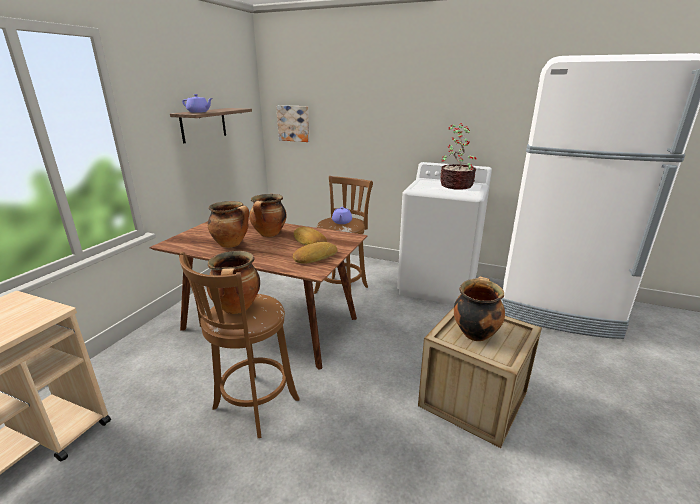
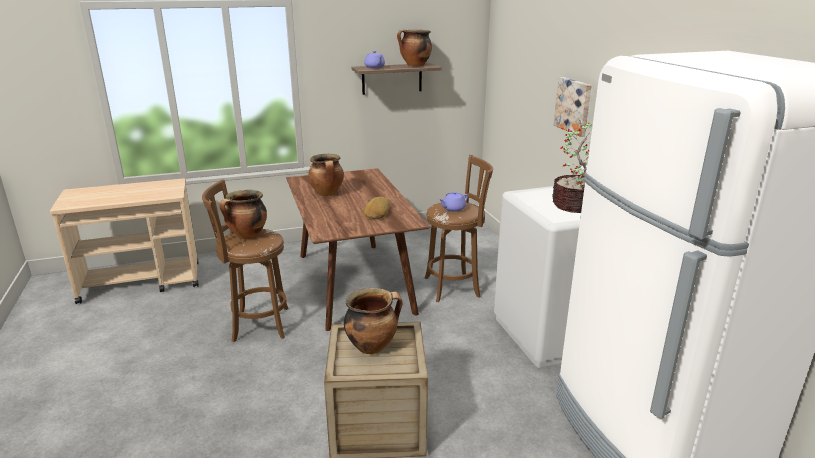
camera: 50 degrees right, 0 degrees up
(269, 234) = (365, 196): cooking pot -> cooking pot (415, 66)
(294, 123) = (504, 87): picture -> picture (574, 106)
(314, 257) = (349, 224): bread -> none

